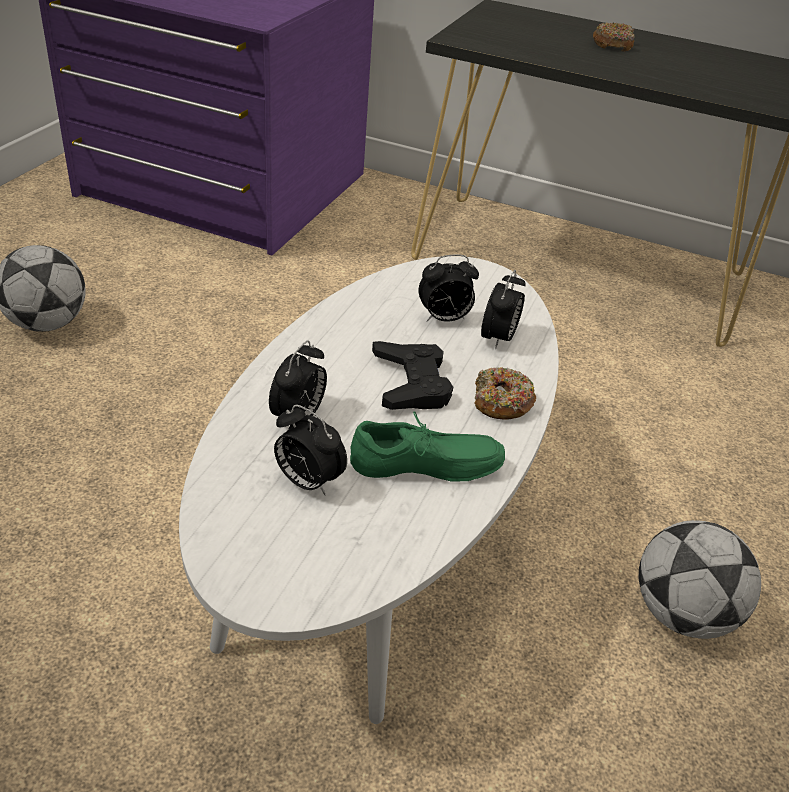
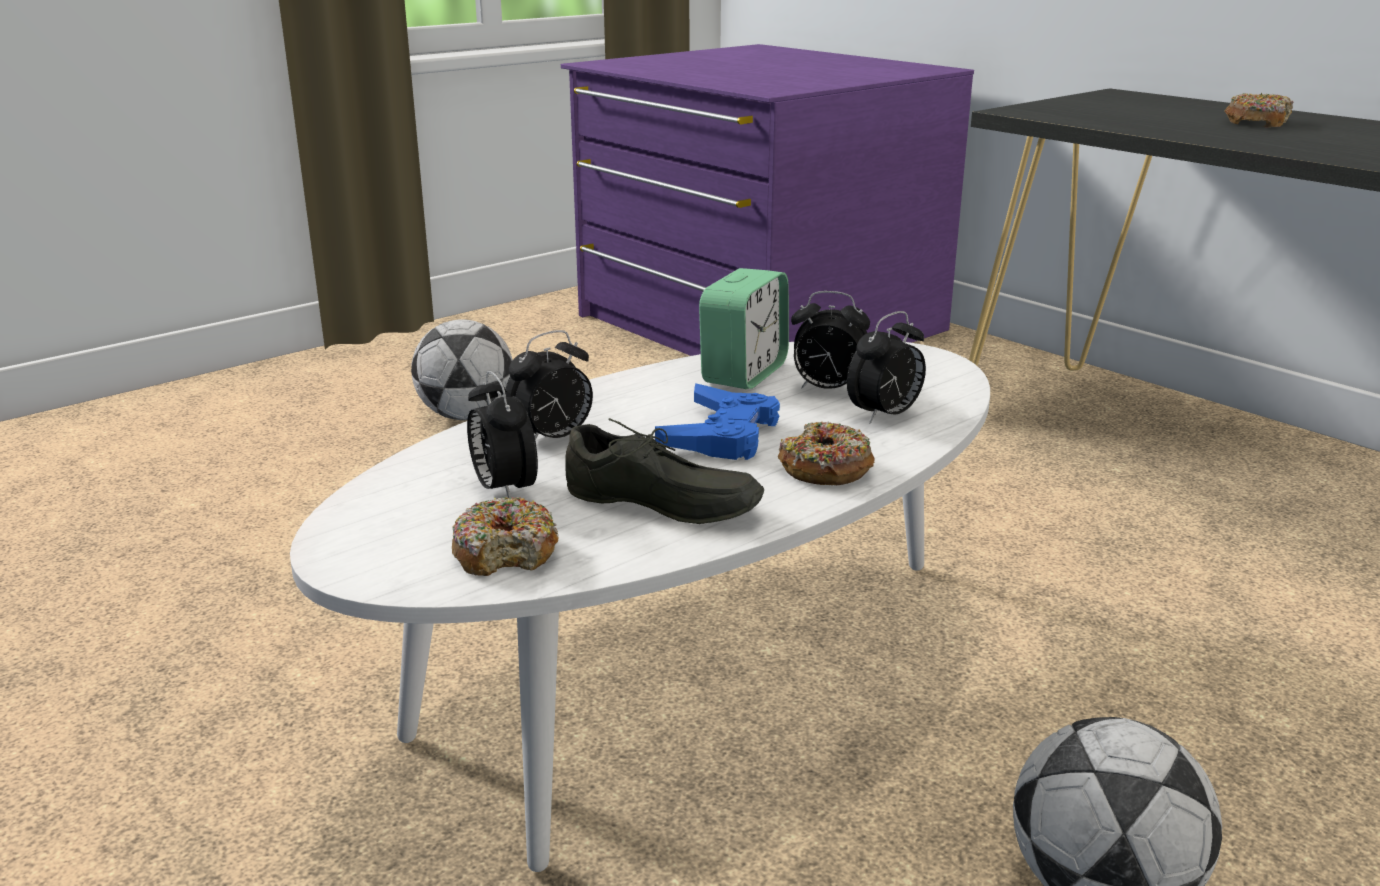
camera: 30 degrees right, 15 degrees down
(362, 547) = (506, 553): none -> donut
(377, 313) = (744, 374): none -> alarm clock
(411, 383) = (721, 435): black game controller -> blue game controller
(426, 469) = (659, 506): green shoe -> grey shoe

